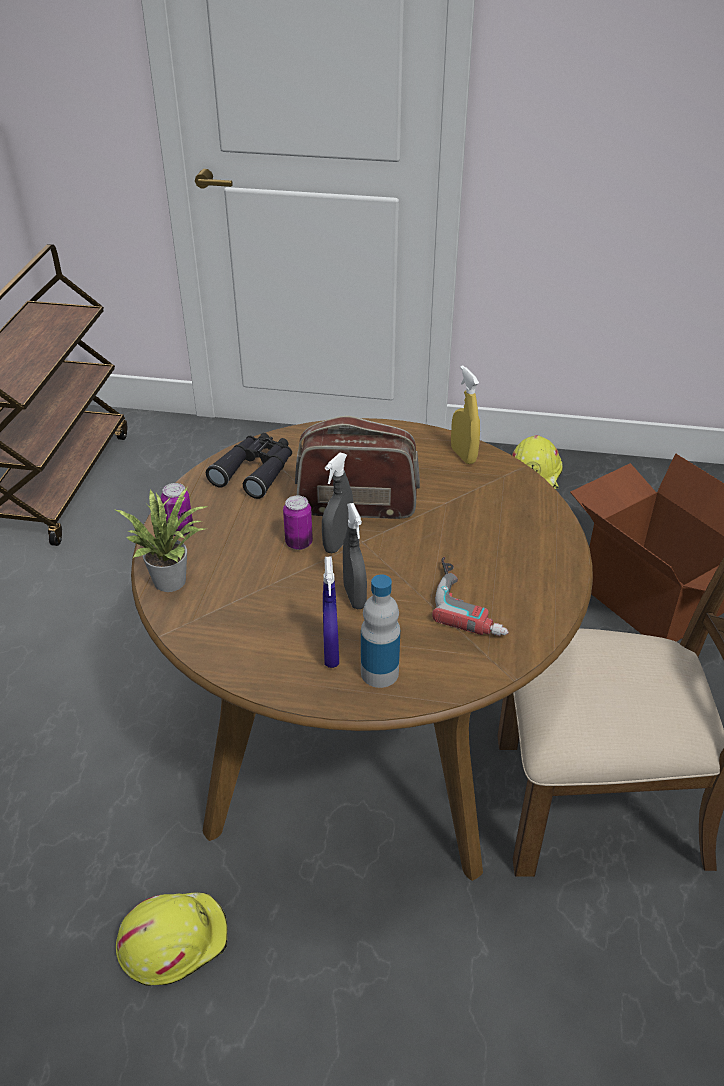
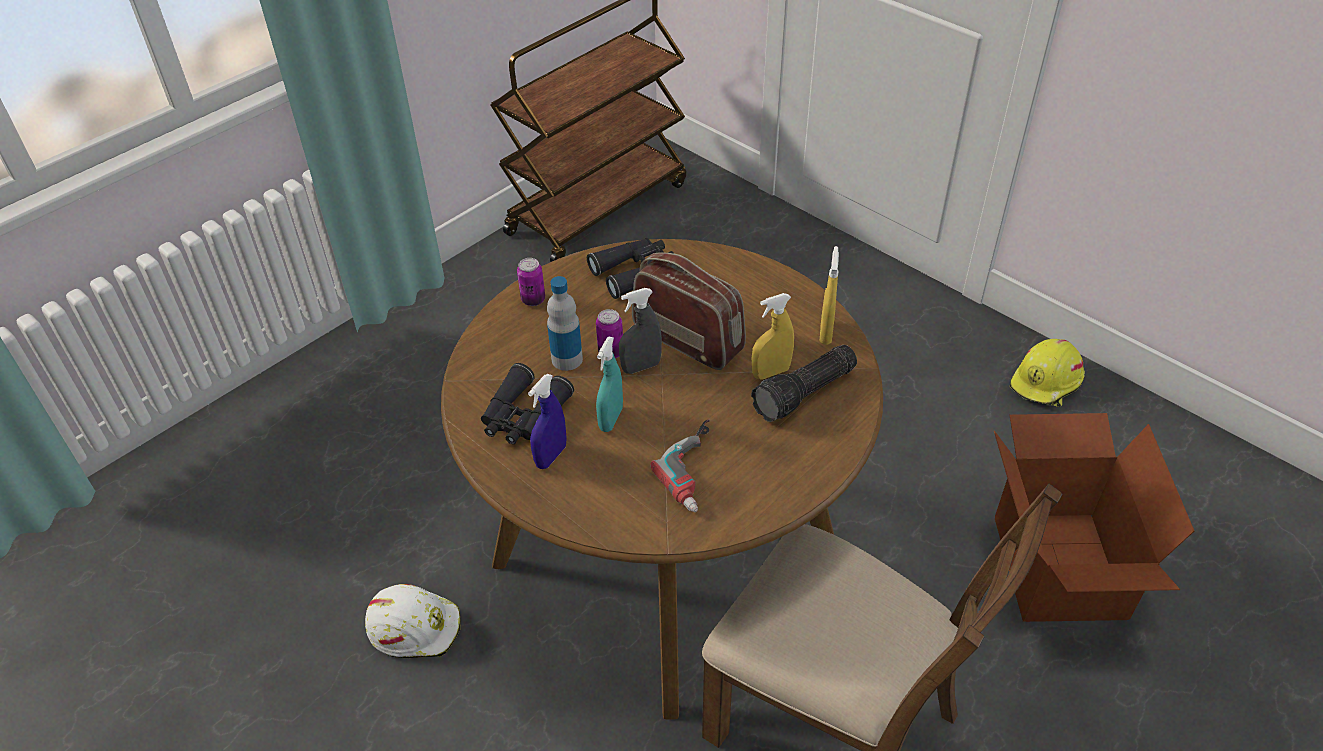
camera: 35 degrees right, 5 degrees up
(173, 579) = (494, 339): potted plant -> none
(173, 940) = (415, 626): yellow hard hat -> white hard hat
(270, 631) = (523, 416): none -> black binoculars
(354, 597) = (611, 419): grey spray bottle -> turquoise spray bottle
(379, 673) = (571, 491): bottle -> bottle (567, 359)
(451, 502) = (771, 372): none -> yellow spray bottle
(494, 506) = (805, 394): none -> flashlight

